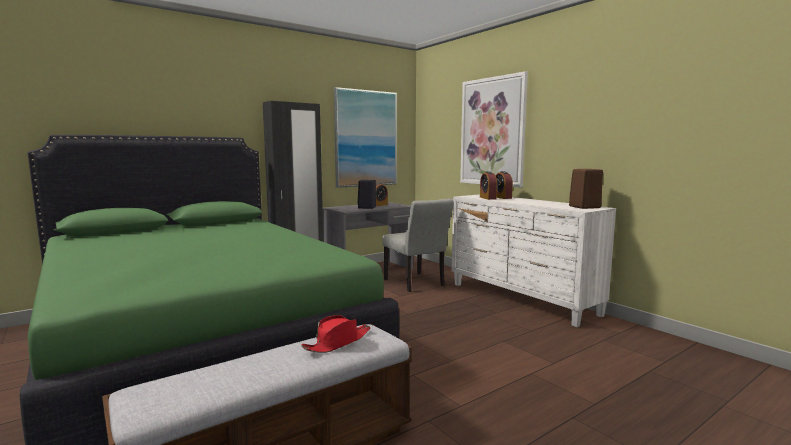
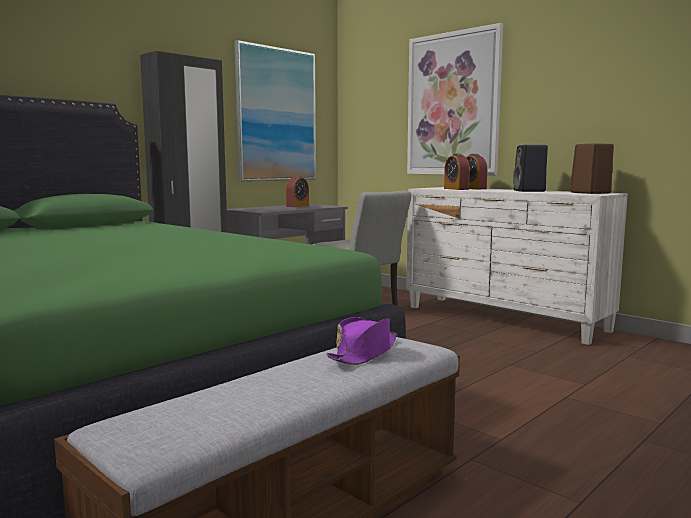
camera: 10 degrees left, 0 degrees up
(338, 342) = (364, 353): red hat -> purple hat
(367, 207) = (285, 208): black speaker -> black speaker (530, 191)

